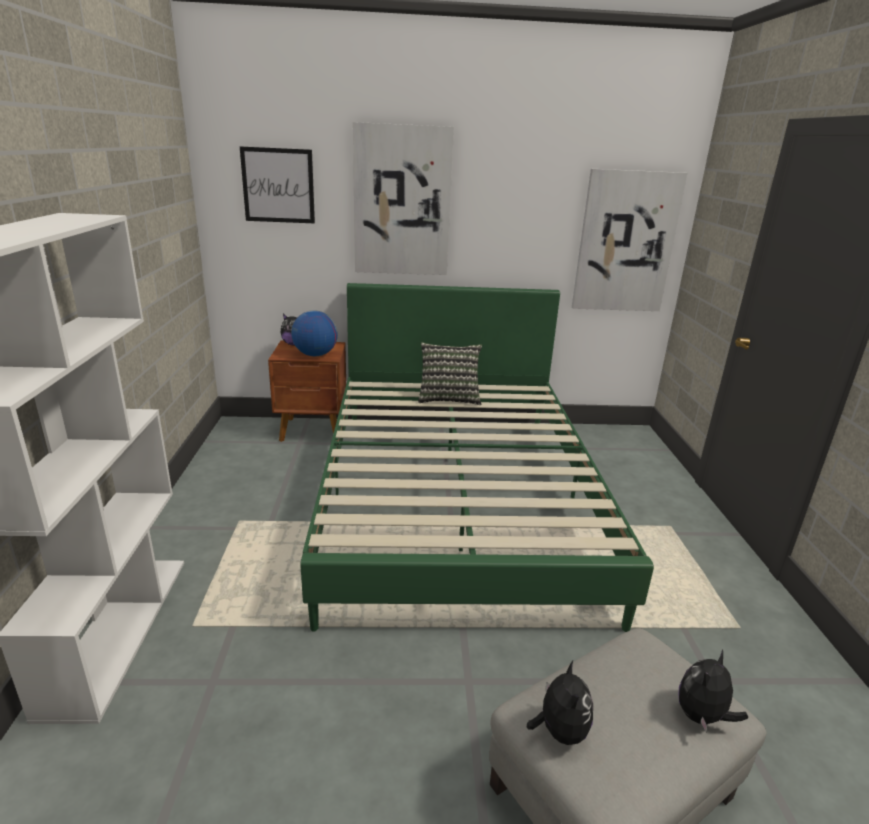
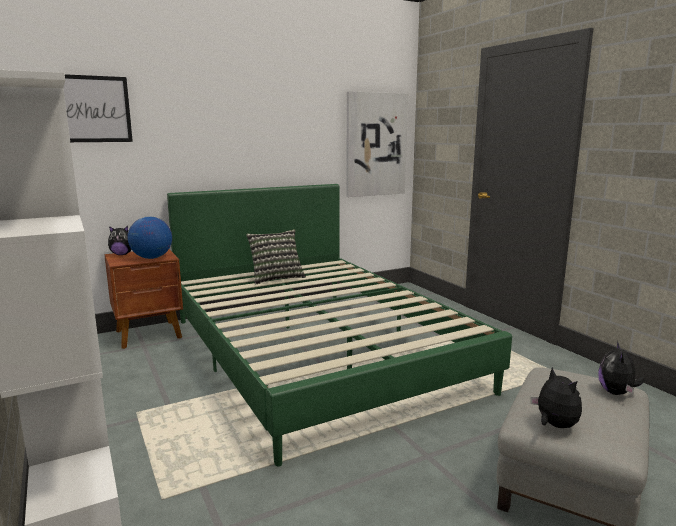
camera: 25 degrees left, 10 degrees down
(402, 202) = (209, 120): picture -> none

